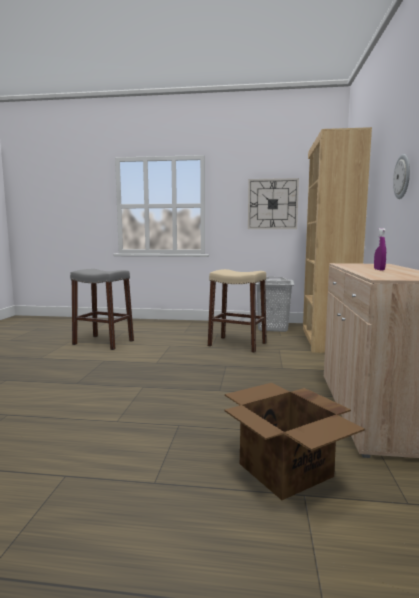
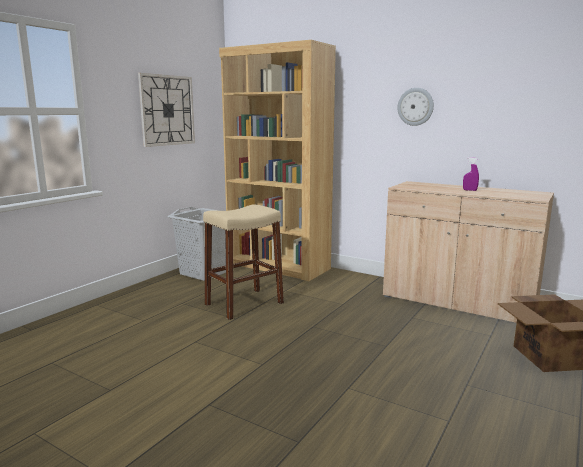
camera: 65 degrees left, 5 degrees up
(103, 342) = (100, 393): grey stool -> none

